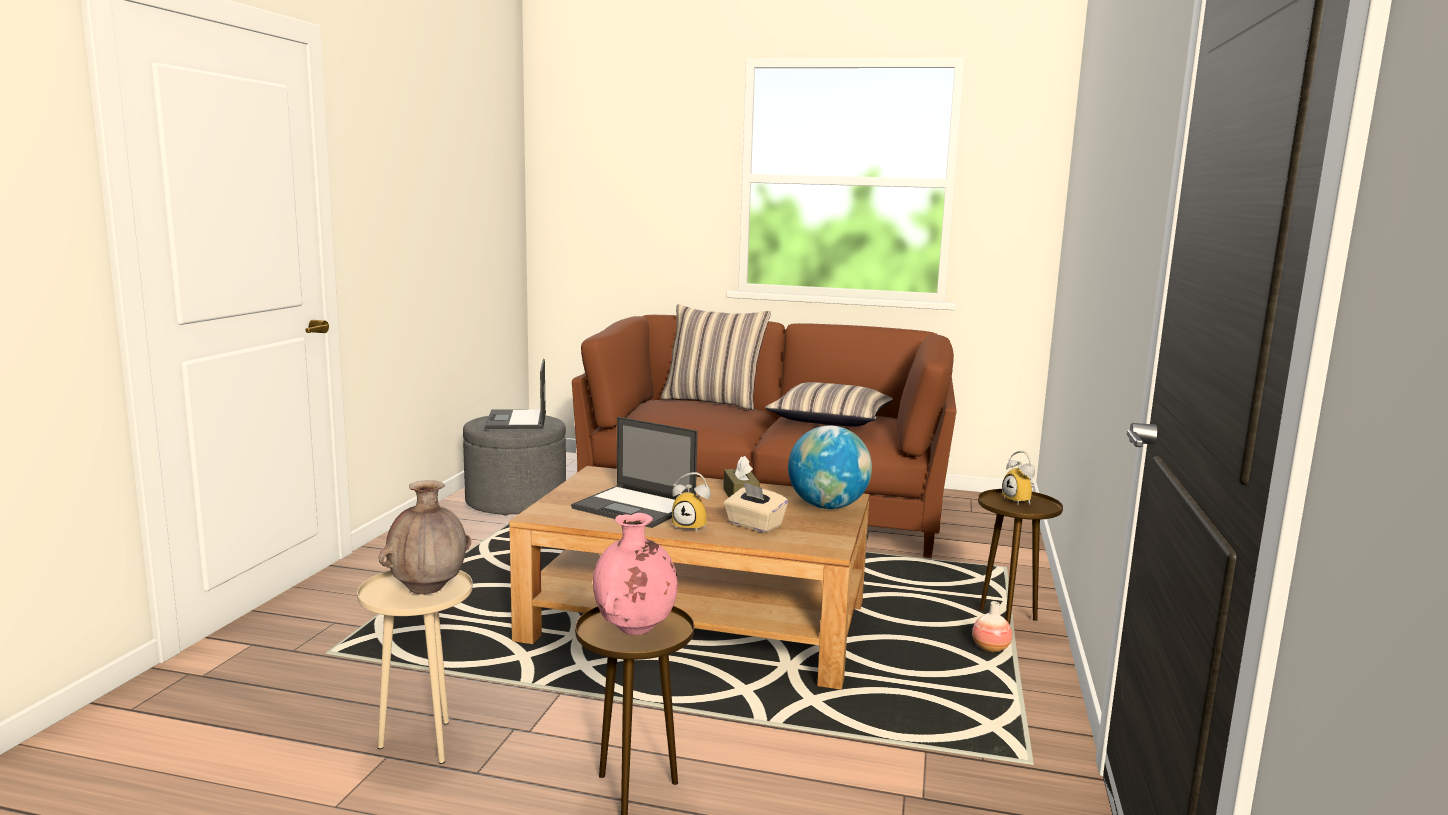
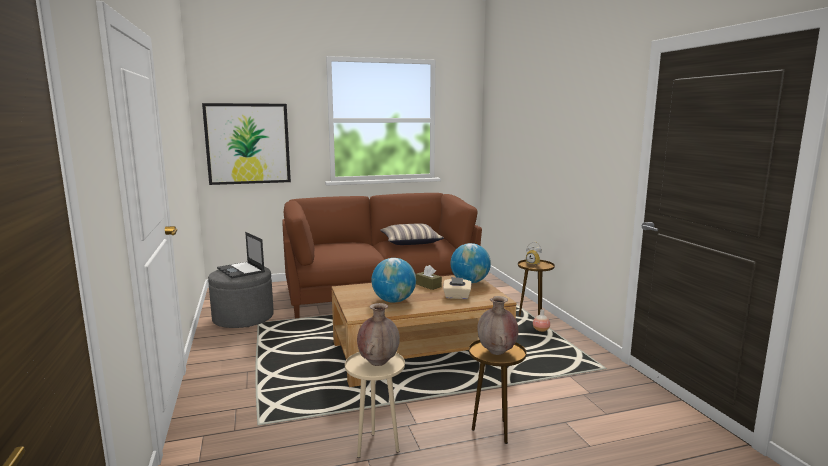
camera: 30 degrees left, 0 degrees up
(605, 214) = (248, 143): none -> picture
(635, 630) = (497, 352): pink vase -> brown vase
(636, 507) = (394, 301): laptop -> globe
(692, 527) = (434, 304): alarm clock -> none
(713, 401) = (341, 242): pillow -> none

